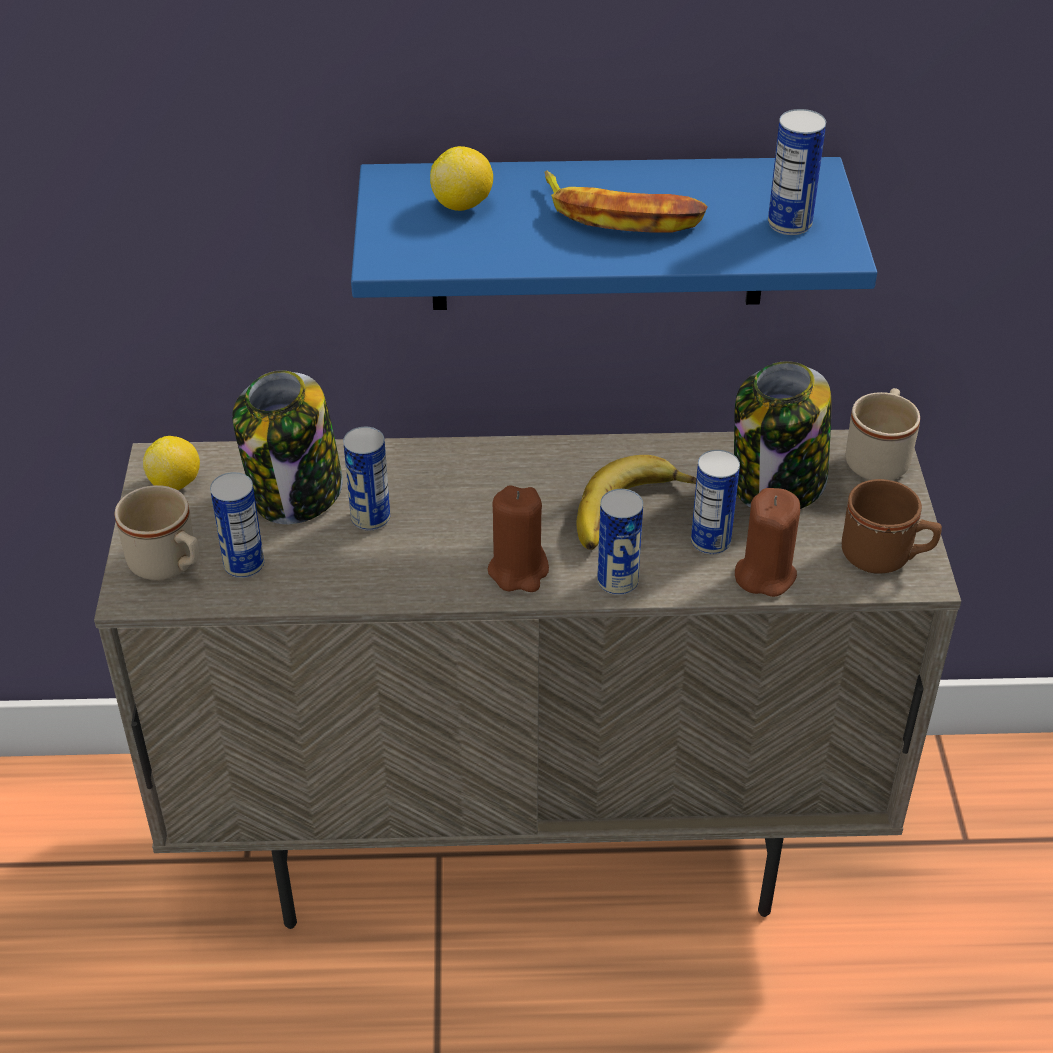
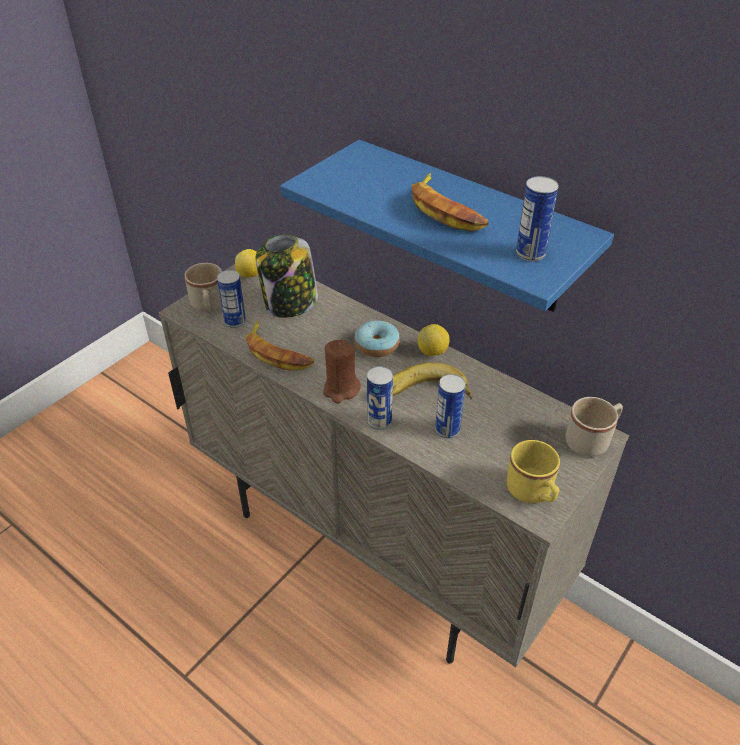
camera: 40 degrees right, 0 degrees up
(367, 572) = (277, 352): none -> banana
(370, 518) = (307, 330): can -> none
(463, 205) = (376, 174): lemon -> lemon (432, 352)
(493, 485) = (376, 345): none -> donut
(764, 574) = (455, 462): brown candle -> none
(778, 485) = (516, 422): jar -> none
(886, 557) = (532, 493): brown mug -> yellow mug

